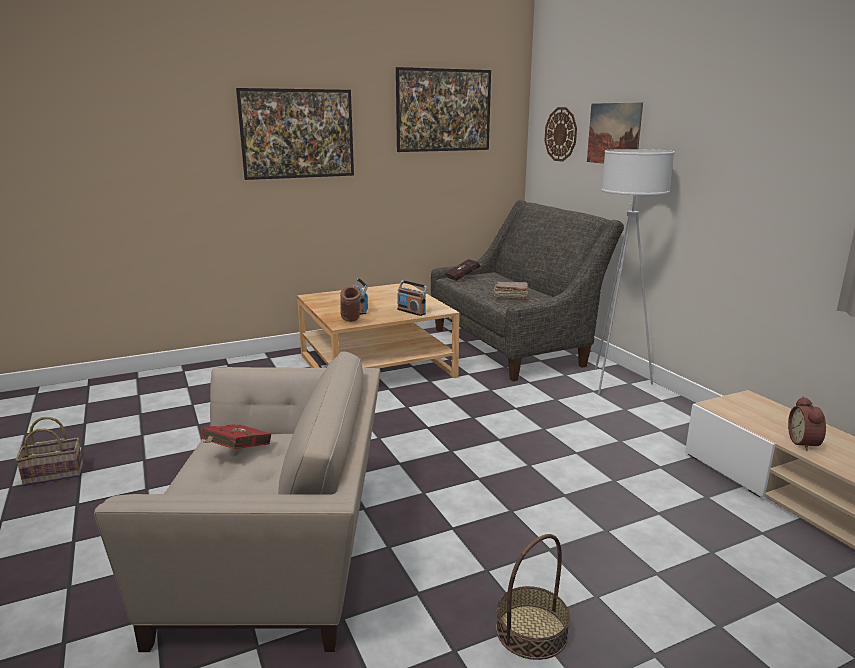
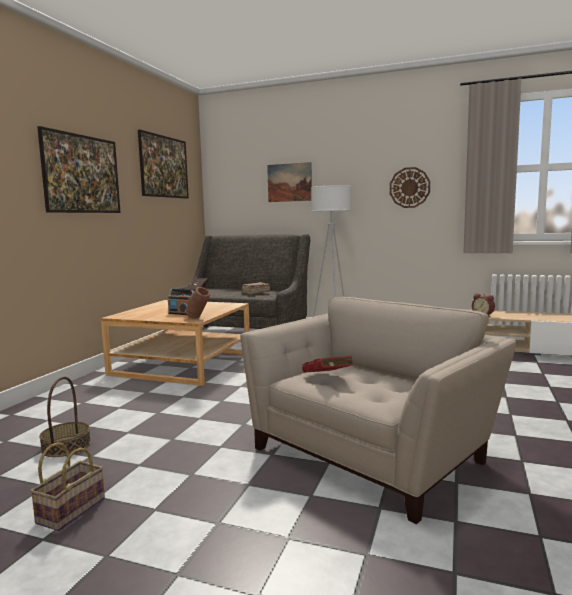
camera: 45 degrees left, 10 degrees down
(411, 311) = (219, 308): radio -> none
(531, 631) = (518, 416): basket -> basket (66, 446)
(561, 134) = (239, 186): wall clock -> wall clock (409, 187)

